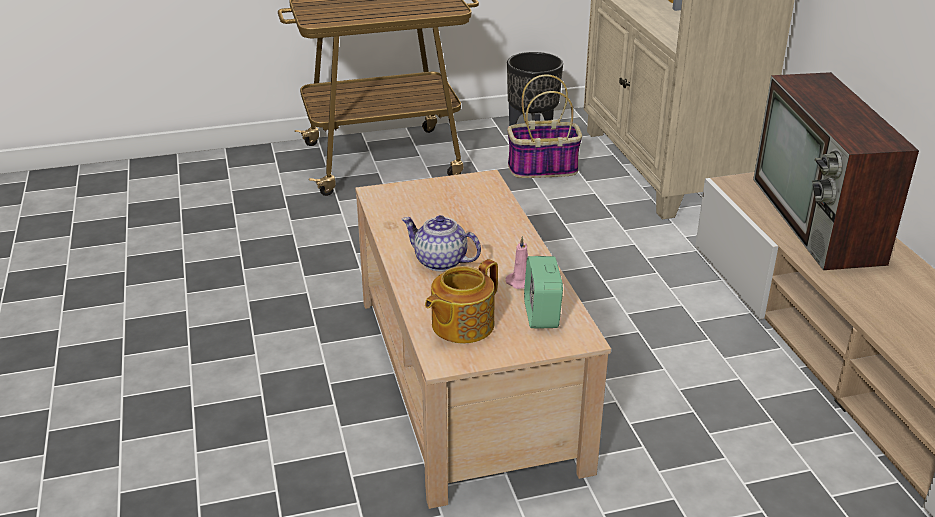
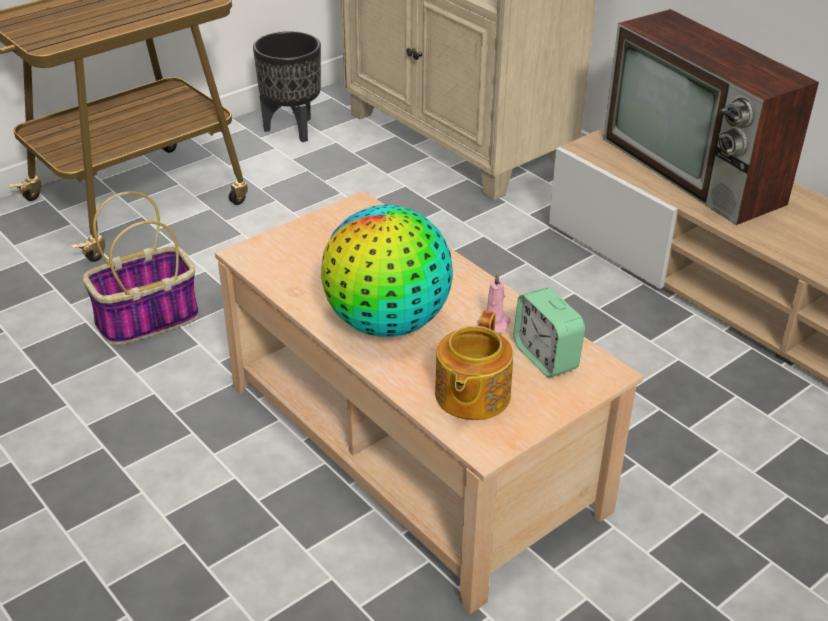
camera: 25 degrees left, 5 degrees up
(440, 262) = (388, 323): teapot -> globe
(542, 169) = (330, 169): basket -> basket (146, 320)

